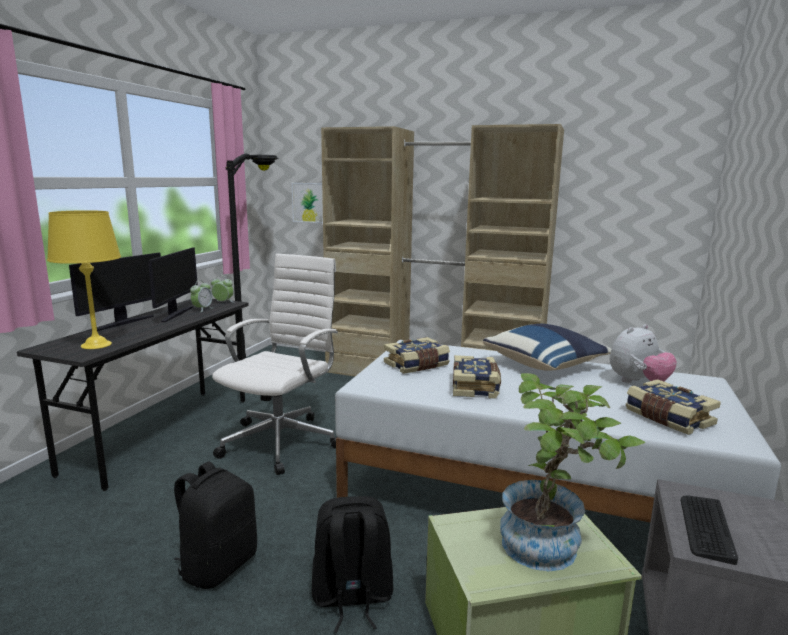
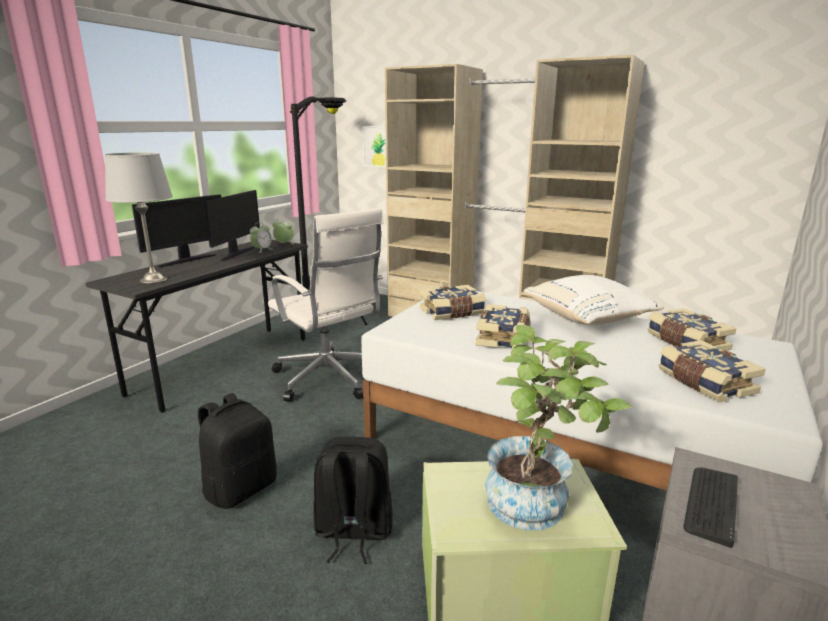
camera: 10 degrees right, 5 degrees up
(97, 345) = (154, 279): yellow table lamp -> grey table lamp
(282, 441) = (329, 379): white office chair -> white office chair turned 105 degrees clockwise
(545, 365) = (589, 319): blue pillow -> white pillow
(638, 382) = (686, 342): plush toy -> book

